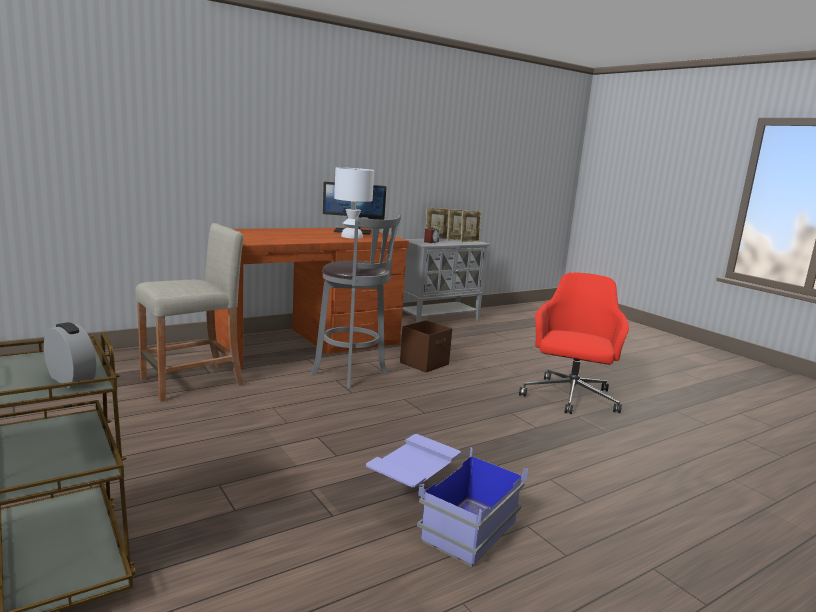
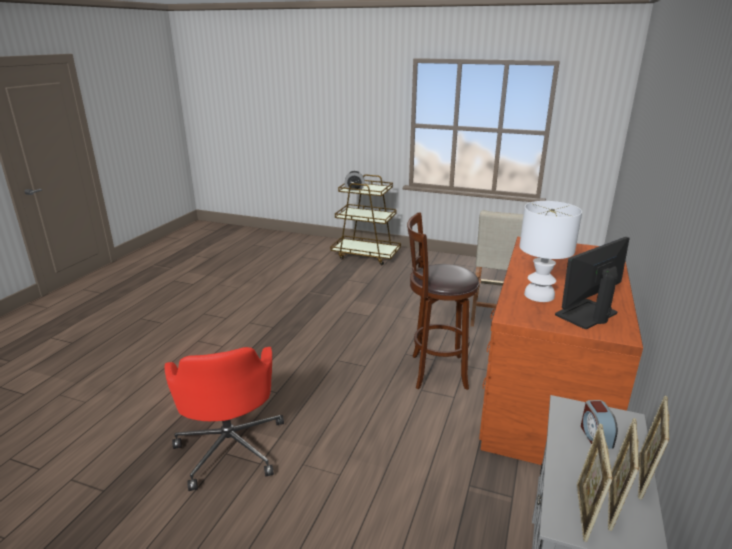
camera: 145 degrees right, 10 degrees up
(352, 375) = (435, 372): grey stool -> brown stool
(425, 363) = (410, 425): brown storage box -> none
(440, 518) = (266, 306): blue storage box -> none

